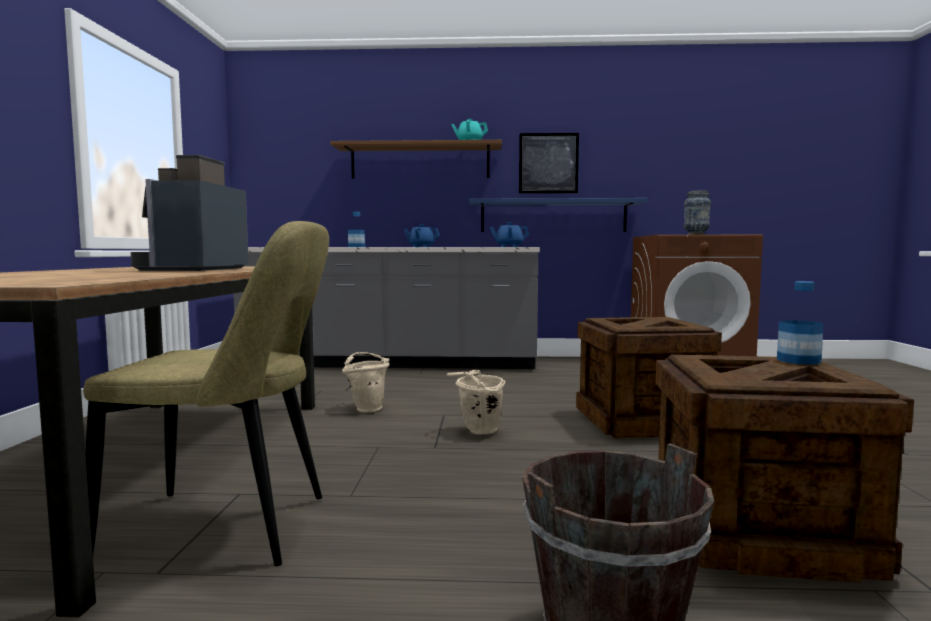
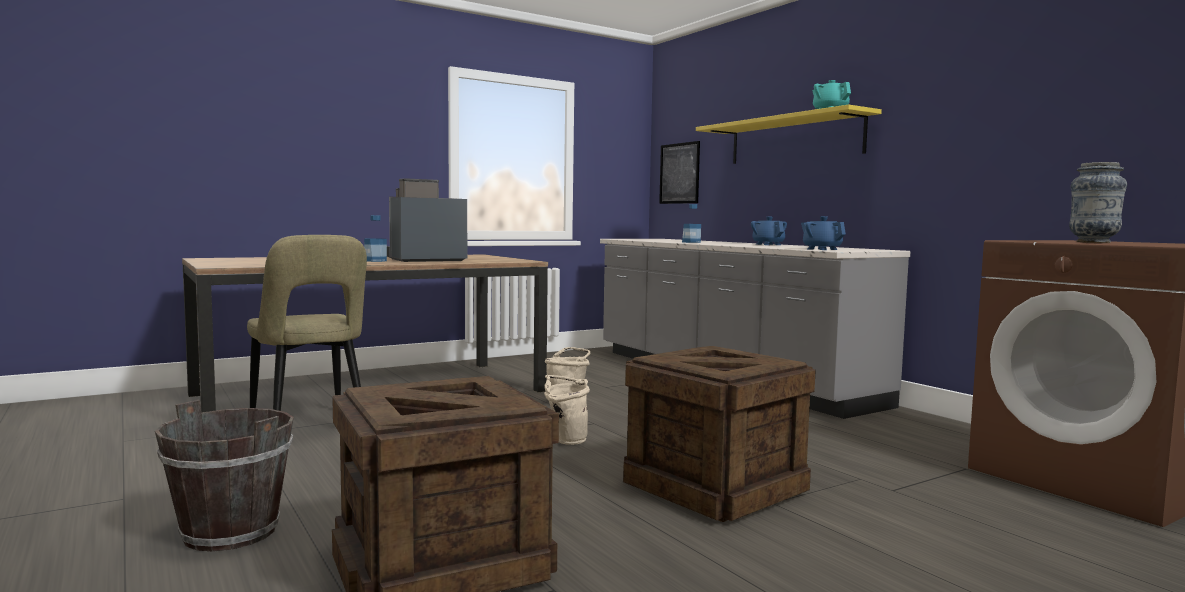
camera: 55 degrees right, 0 degrees up
(420, 162) = (794, 140): brown shelf -> yellow shelf
(548, 163) = (941, 126): picture -> picture (679, 173)
(553, 216) = (944, 205): blue shelf -> none
(798, 360) = (507, 403): bottle -> bottle (375, 261)

